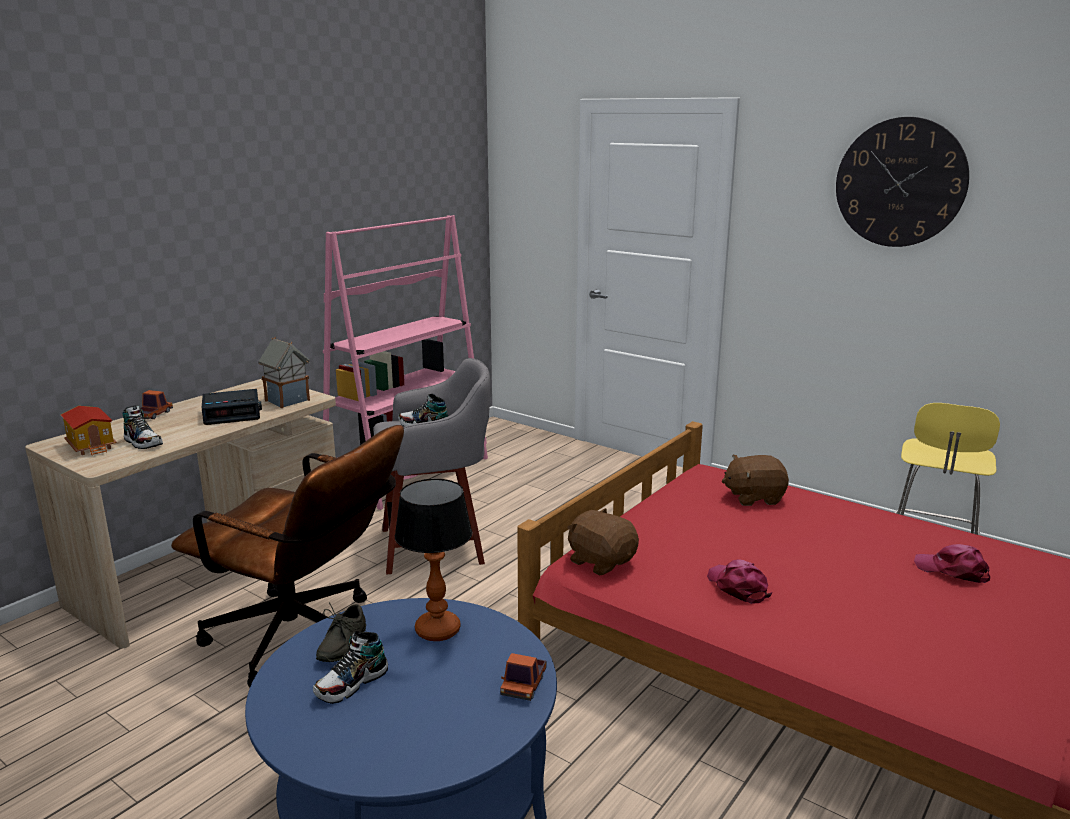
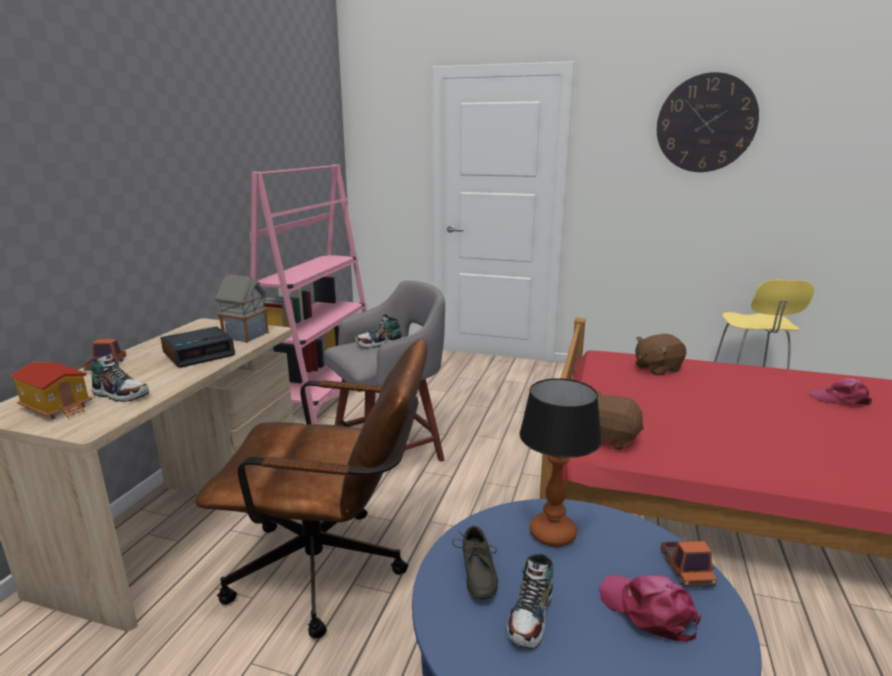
camera: 20 degrees left, 0 degrees up
(738, 586) = (728, 438): pink cap -> pink cap (648, 610)

